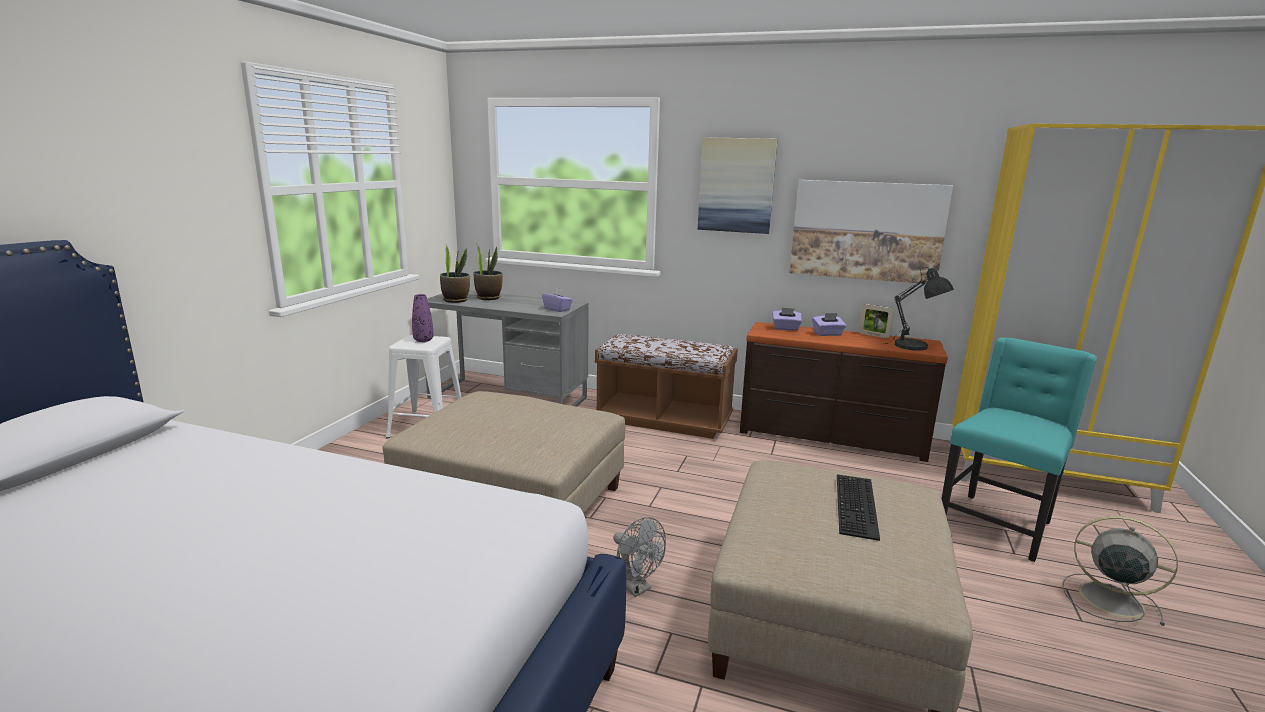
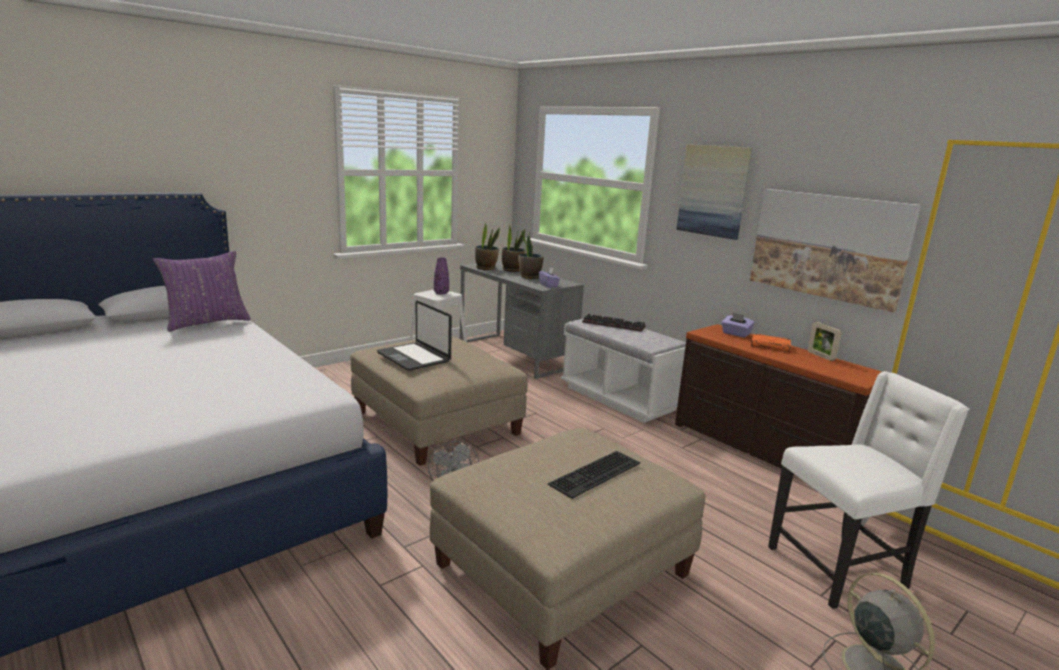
camera: 30 degrees right, 0 degrees up
(173, 454) = (207, 323): none -> purple pillow
(487, 428) = (414, 357): none -> laptop
(521, 303) = (529, 277): none -> potted plant
(649, 341) = (614, 324): none -> keyboard
(664, 420) = (619, 398): brown bench -> white bench
(827, 334) = (770, 346): purple tissue box -> orange book
(914, 347) = (846, 373): grey table lamp -> none
(996, 524) = (839, 569): turquoise chair -> white chair

